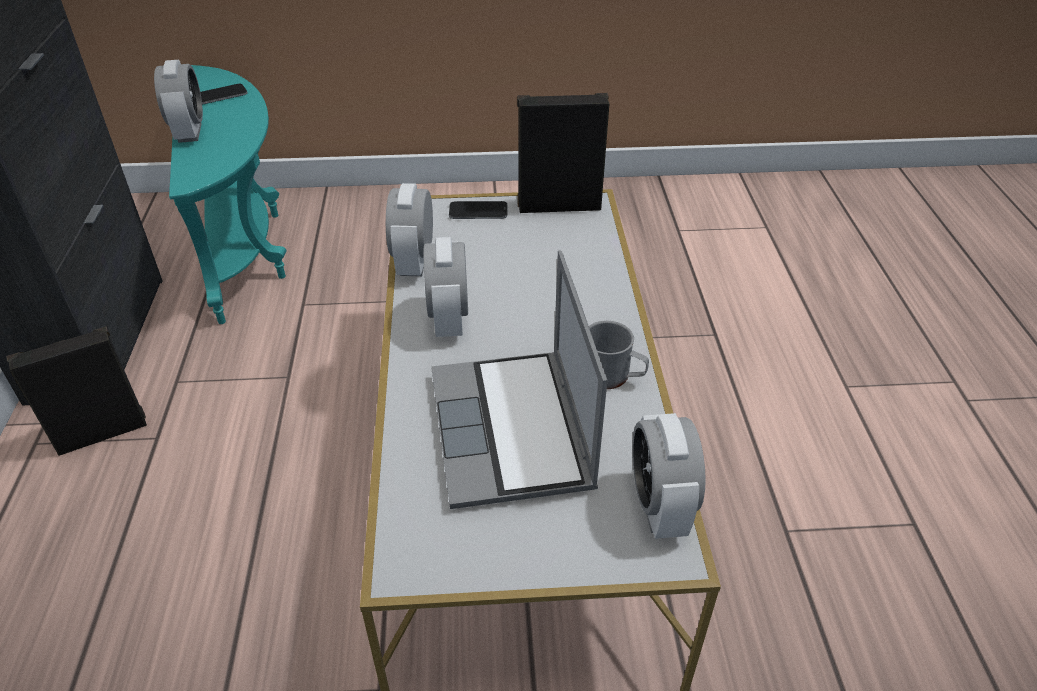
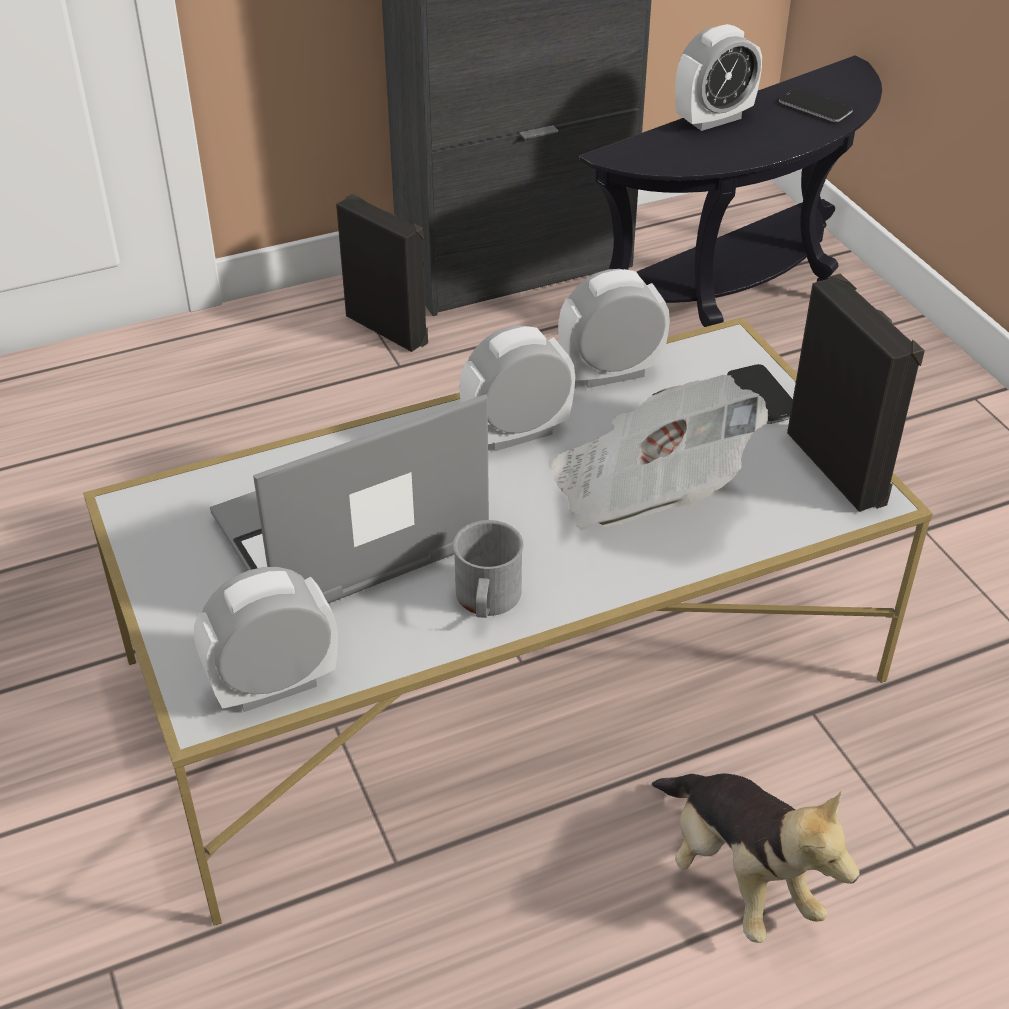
camera: 70 degrees right, 0 degrees up
(247, 249) = (735, 303): turquoise side table -> black side table
(542, 280) = (648, 492): none -> newspaper
(715, 406) = (737, 875): none -> plush toy

